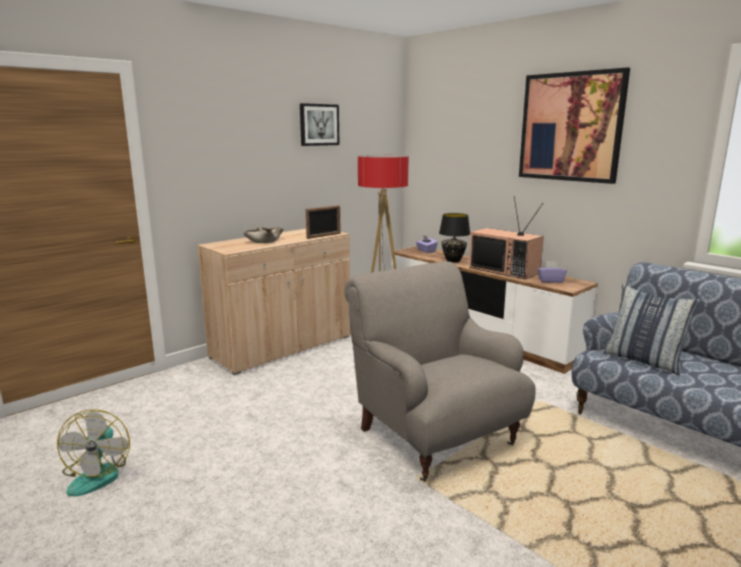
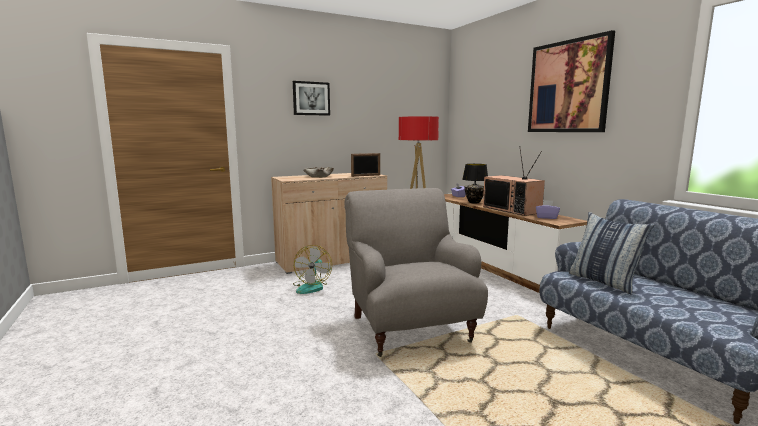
camera: 15 degrees right, 5 degrees down
(98, 474) = (159, 321): fan -> fan (312, 287)
(319, 125) = (373, 94): picture -> picture (311, 98)

